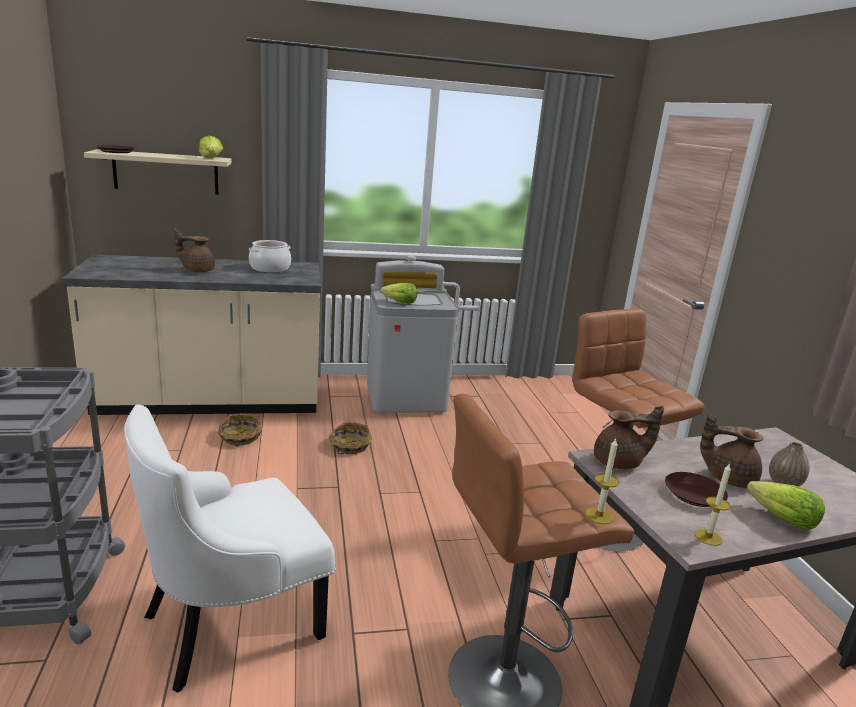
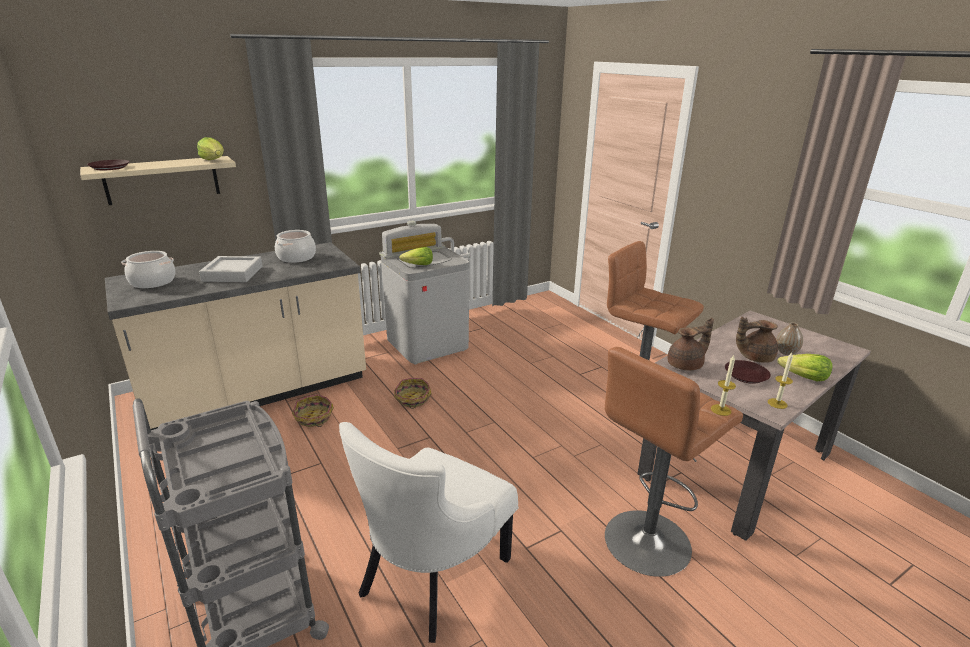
camera: 20 degrees left, 5 degrees up
(125, 264) = (153, 282): none -> cooking pot
(197, 270) = (233, 274): brown teapot -> grey tray

